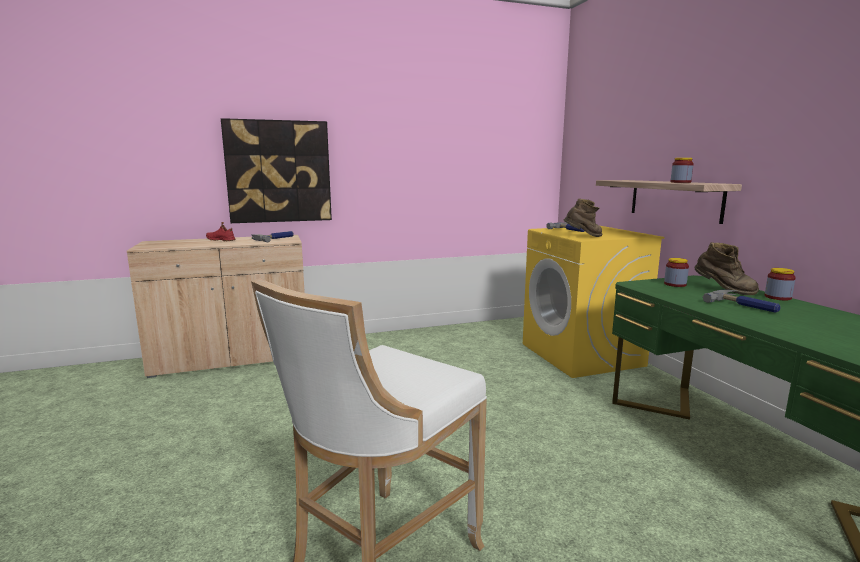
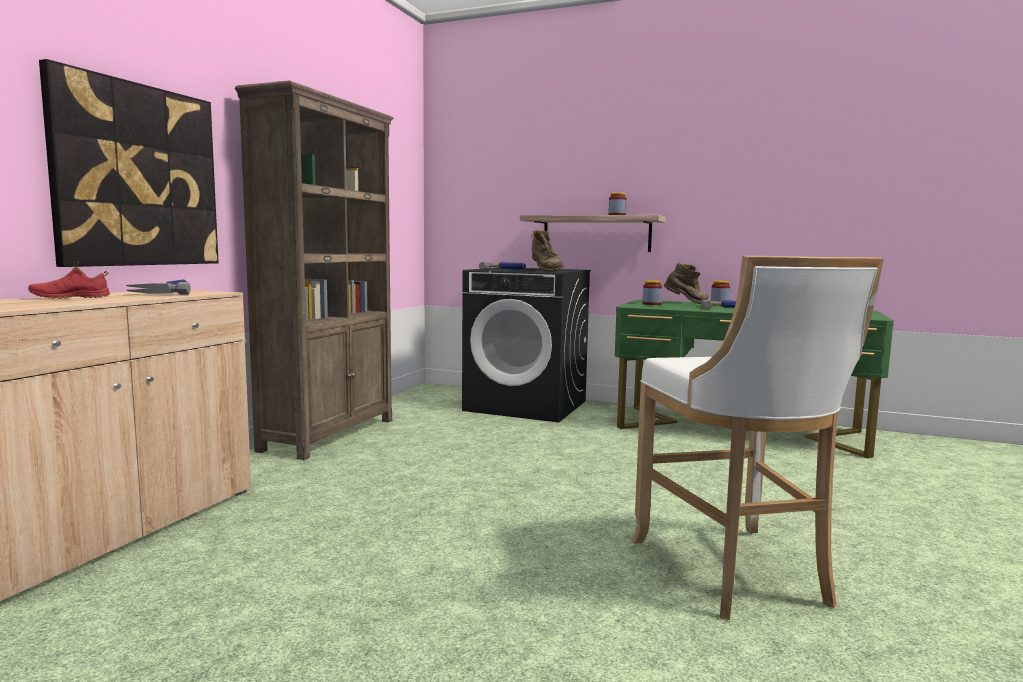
camera: 50 degrees left, 5 degrees down
(411, 337) = (330, 434): none -> brown bookcase
(582, 355) = (527, 406): yellow washing machine -> black washing machine
(583, 237) = (545, 271): brown boot -> brown boot turned 135 degrees clockwise

